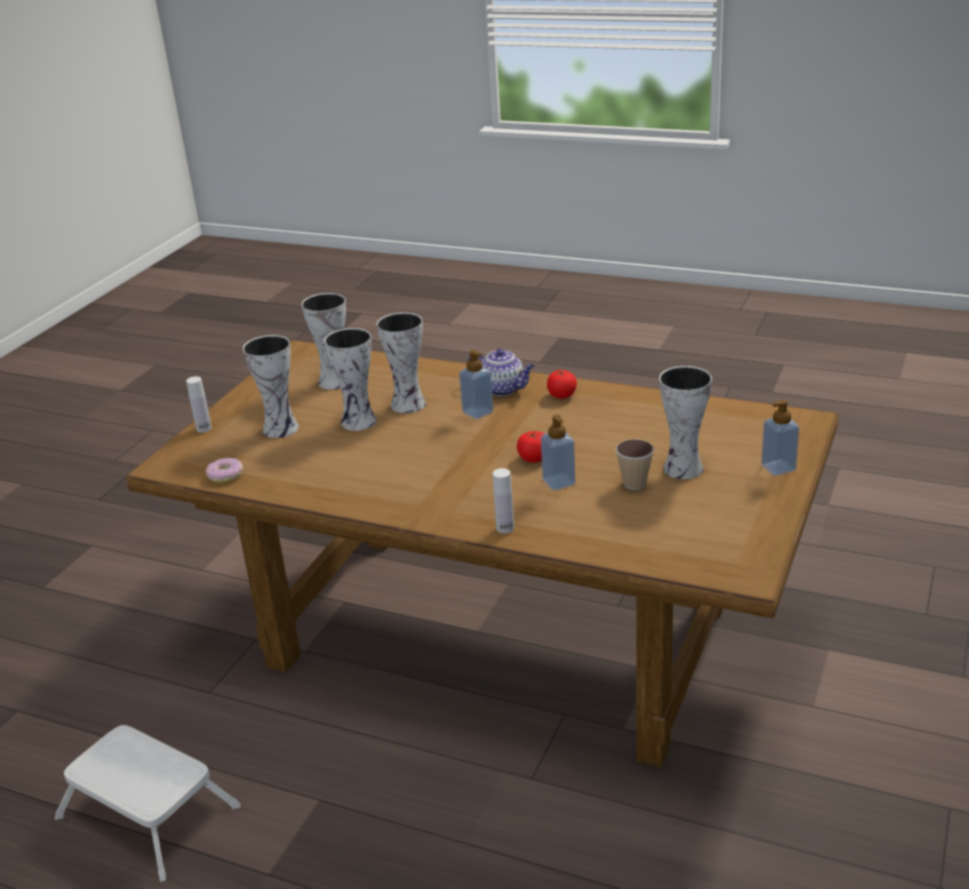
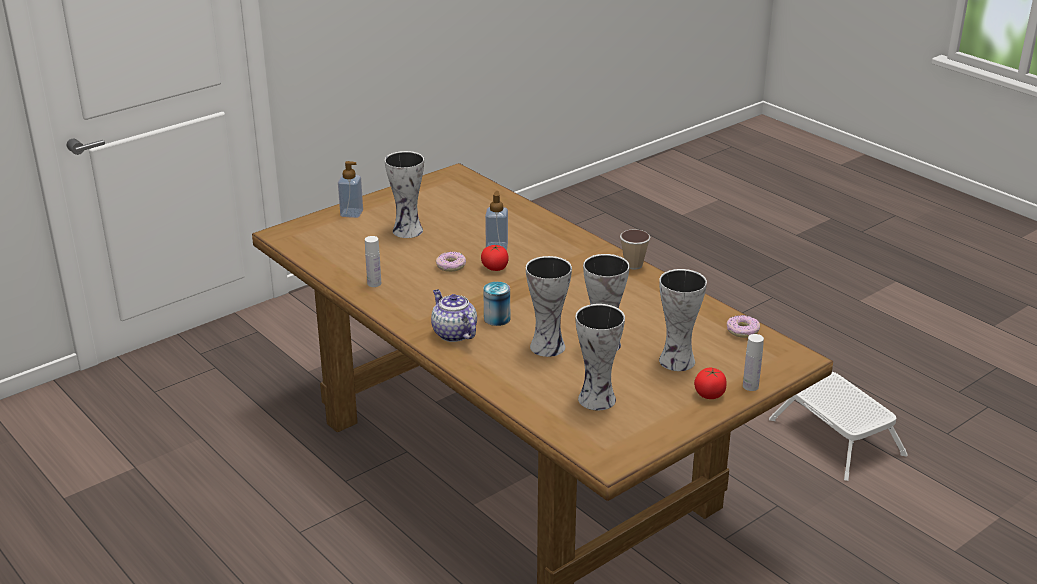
camera: 155 degrees left, 0 degrees up
(477, 412) = (497, 318): soap dispenser -> can
(505, 528) = (561, 232): white bottle -> white bottle (374, 283)
(562, 395) = (414, 310): tomato -> tomato (709, 394)
(581, 445) = (451, 266): none -> donut
(634, 484) = (450, 231): cup -> cup (633, 265)

